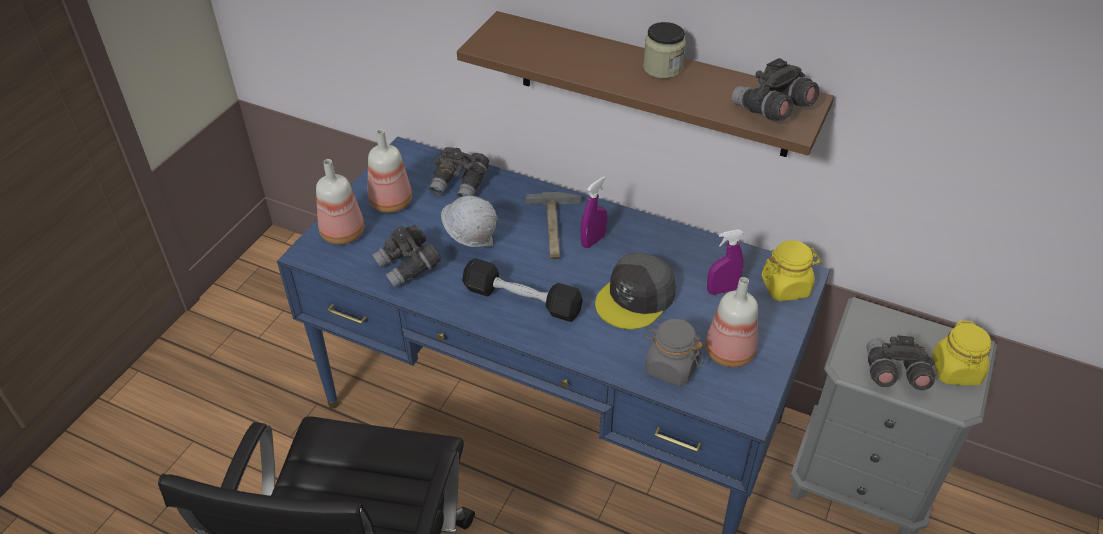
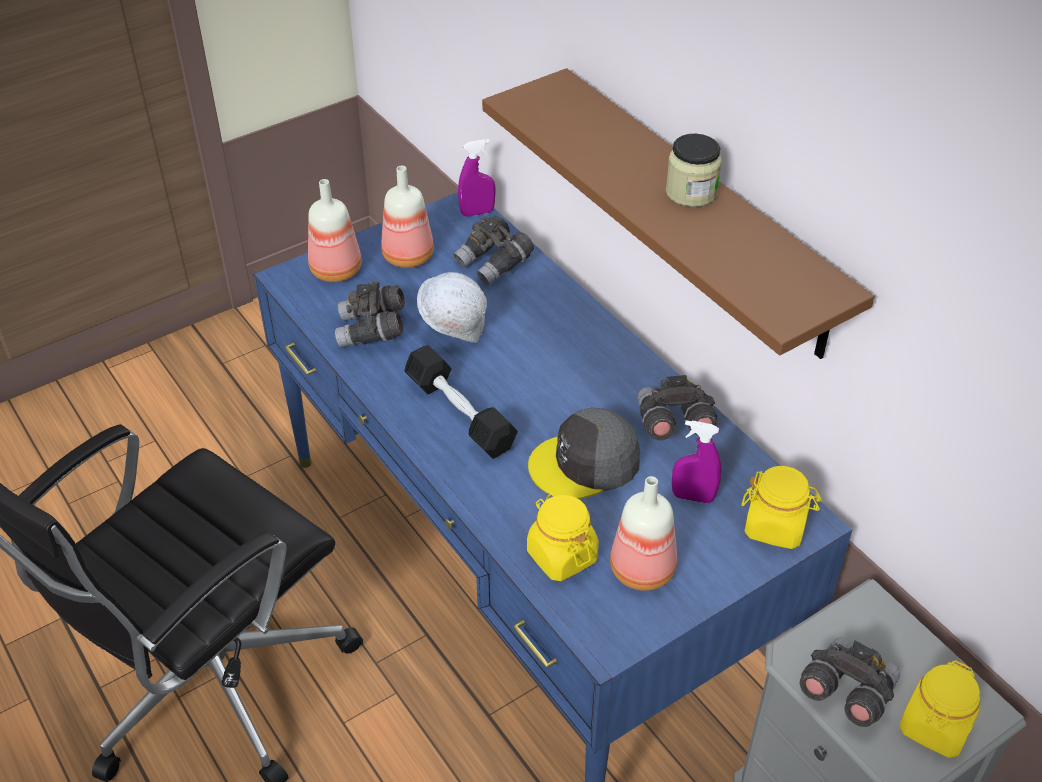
camera: 30 degrees right, 0 degrees up
(555, 228) = (558, 350): hammer -> none
(593, 241) = (589, 381): purple spray bottle -> purple spray bottle (477, 213)
(671, 367) = (561, 555): grey jar -> yellow jar
(771, 110) = (775, 285): grey binoculars -> grey binoculars (672, 425)

